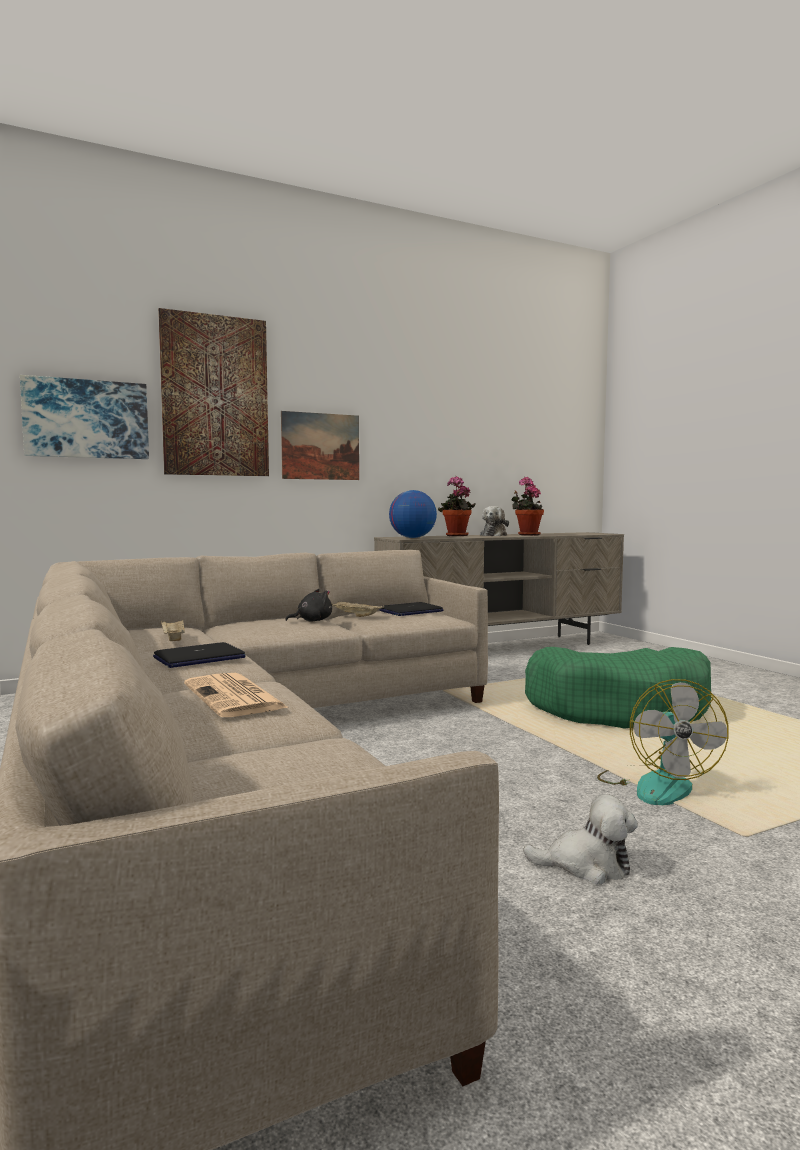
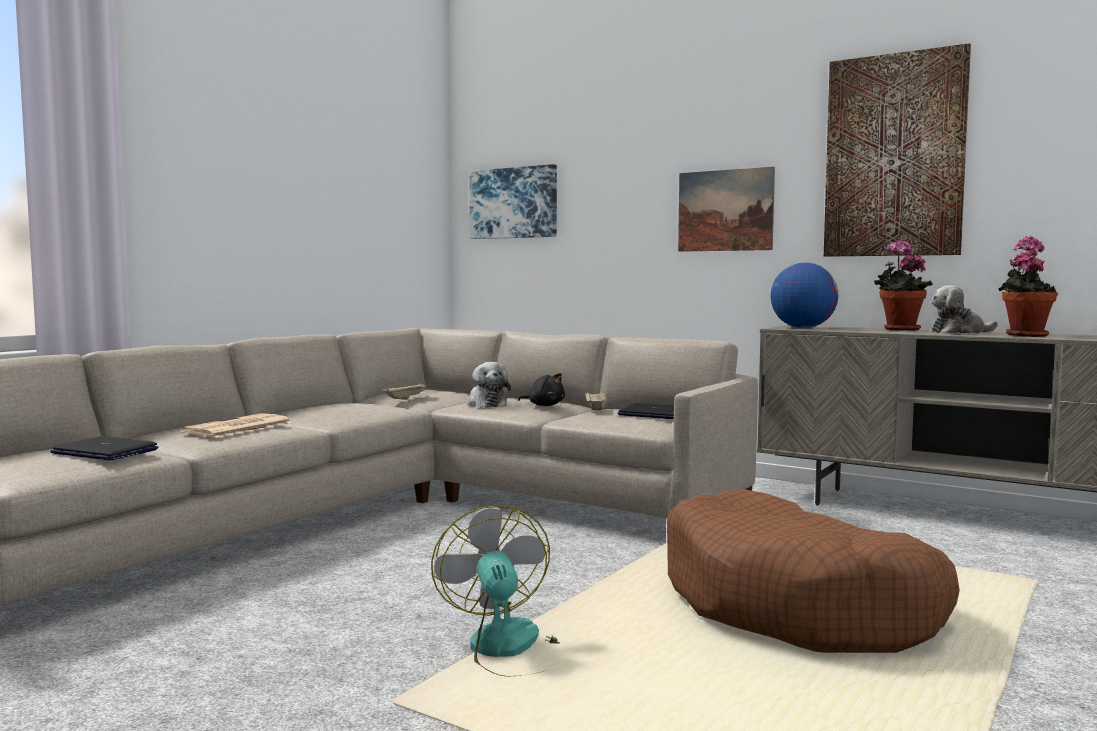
camera: 60 degrees right, 0 degrees up
(199, 658) = (346, 409): laptop -> laptop (104, 452)
(215, 396) = (615, 166): picture -> picture (894, 156)
(586, 866) = (272, 640): plush toy -> plush toy (486, 404)
(619, 708) = (798, 606): green dog bed -> brown dog bed
(656, 785) = (511, 650): fan -> fan turned 105 degrees clockwise

